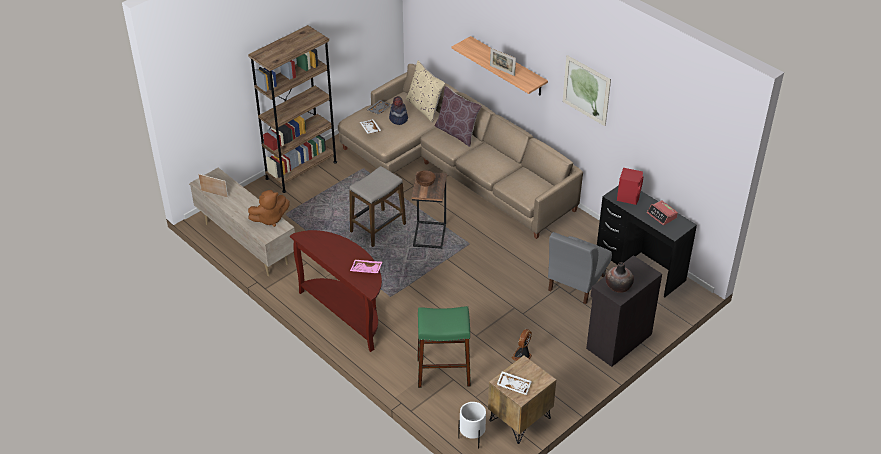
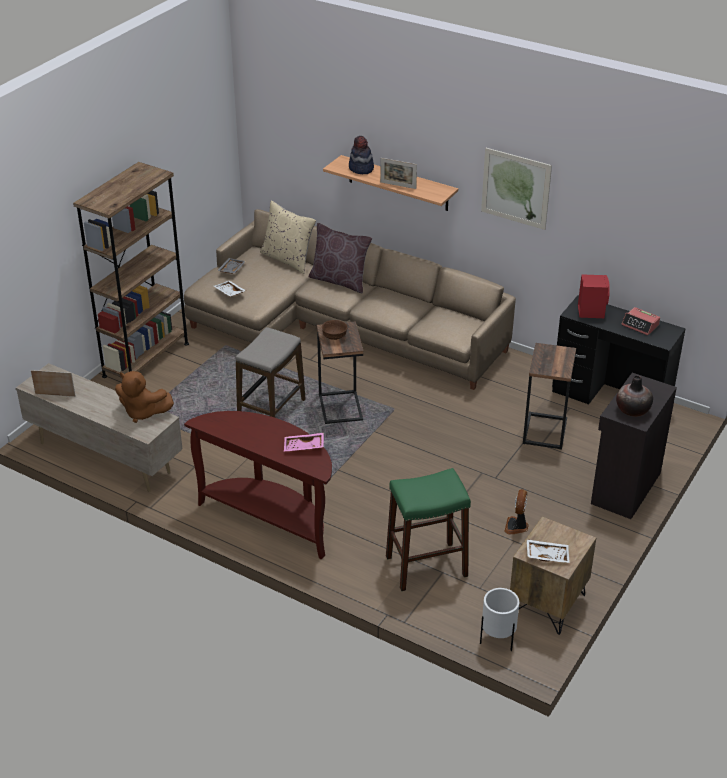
camera: 15 degrees left, 5 degrees down
(270, 219) = (143, 412): brown plush toy -> brown plush toy turned 60 degrees clockwise
(398, 119) = (260, 276): hat -> hat (361, 168)
(576, 283) = (544, 431): grey chair -> side table

